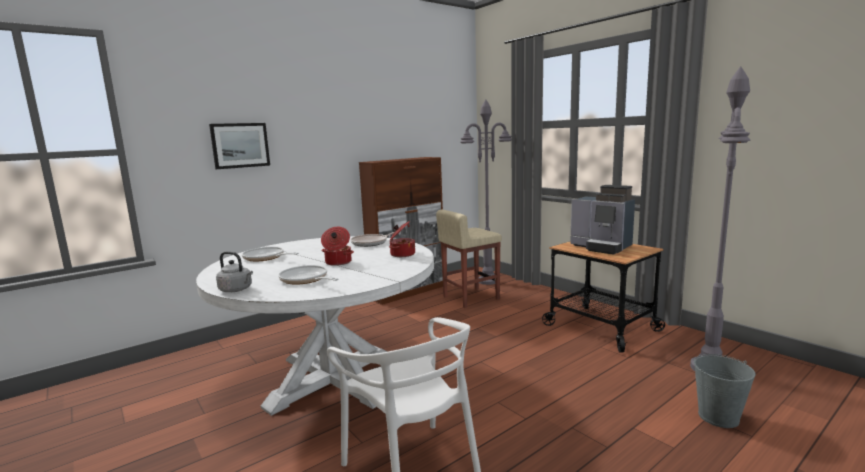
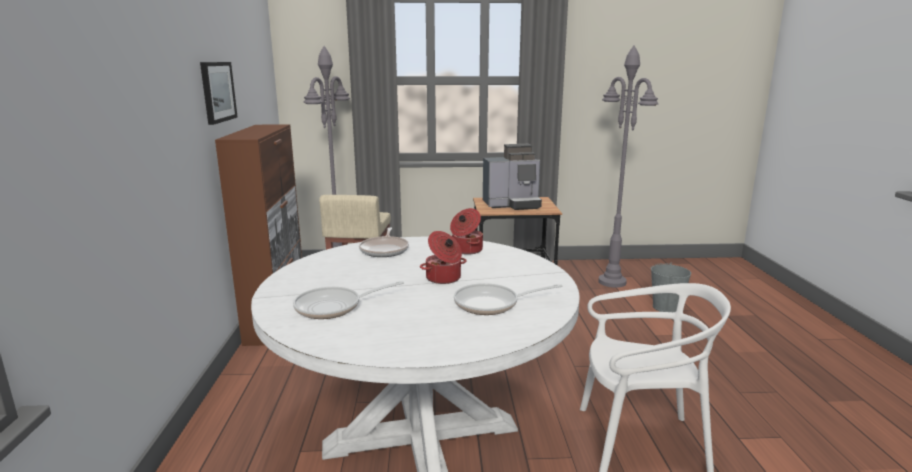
camera: 55 degrees left, 5 degrees up
(237, 290) = (474, 344): grey kettle -> none
(240, 145) = (107, 124): picture -> picture (217, 91)

